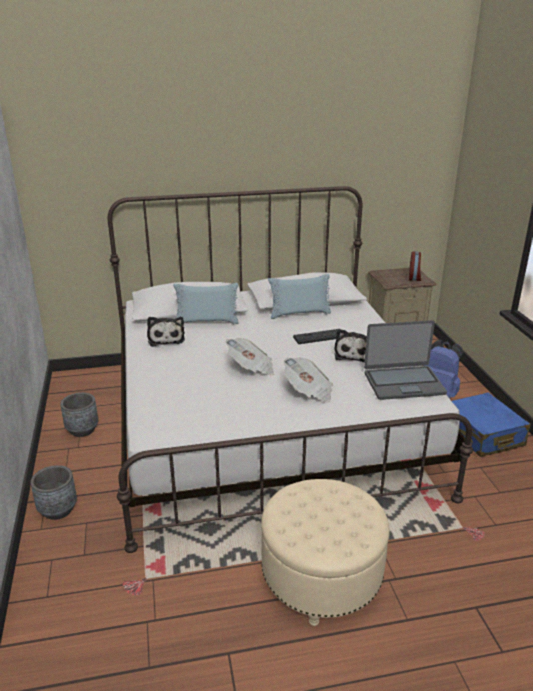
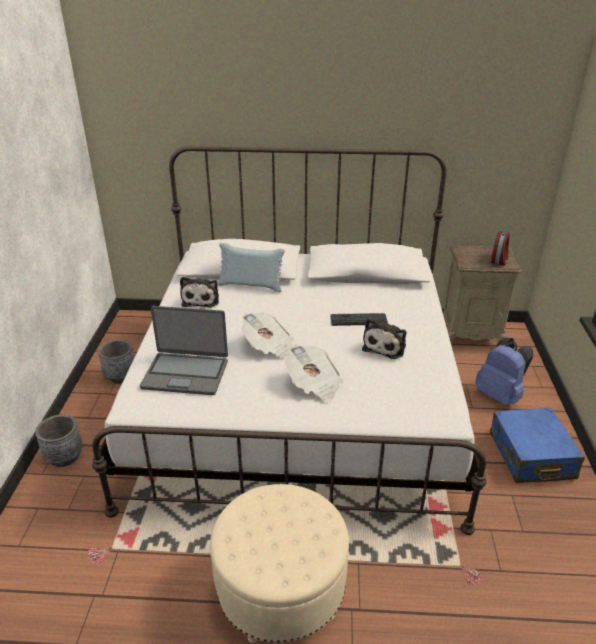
camera: 15 degrees right, 5 degrees up
(299, 313) = (351, 288): blue pillow -> none
(403, 383) = (423, 391): laptop -> laptop (186, 374)

